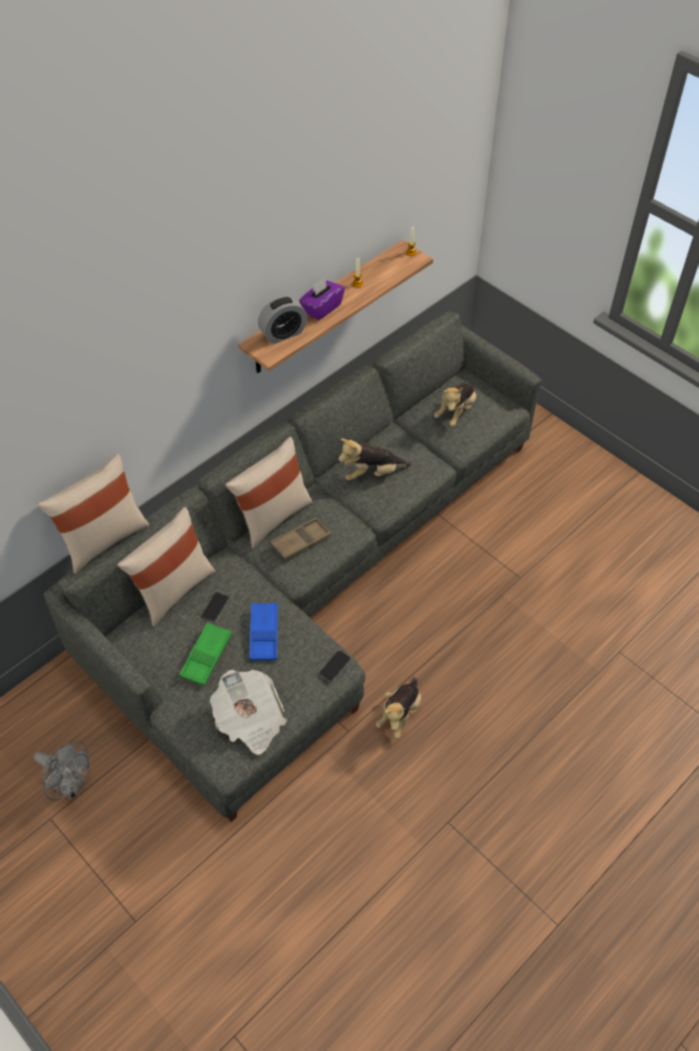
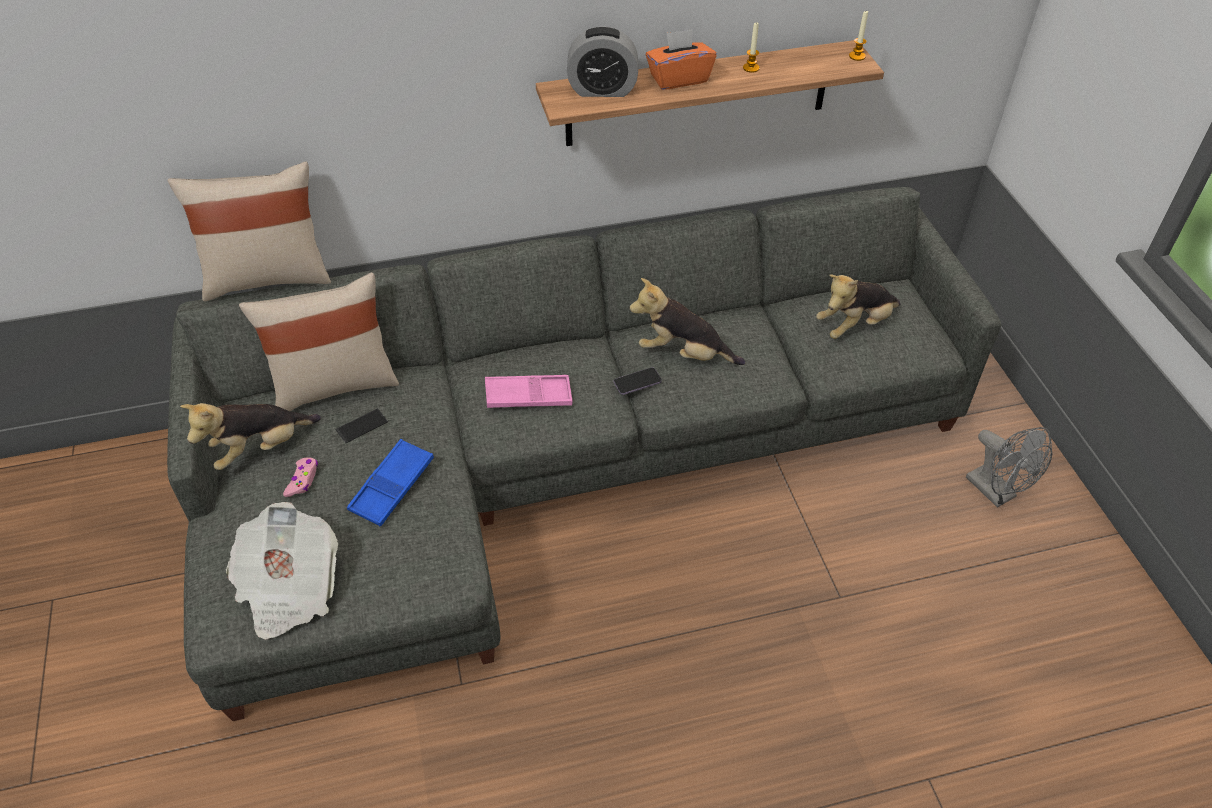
camera: 30 degrees right, 5 degrees down
(71, 786) = (103, 574): grey fan -> grey fan (996, 493)
(206, 656) = (303, 480): green tray -> pink game controller
(272, 516) = (518, 352): beige pillow -> none
(301, 541) = (528, 396): brown tray -> pink tray
(322, 308) = (679, 79): purple tissue box -> orange tissue box
(335, 666) = (448, 573): phone -> phone (637, 382)
(400, 714) = (544, 698): plush toy -> plush toy (260, 449)

